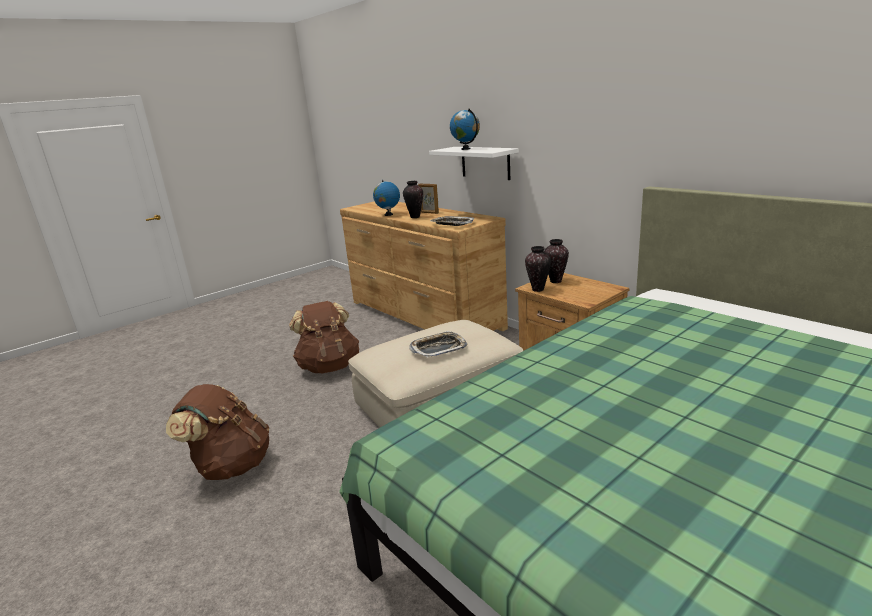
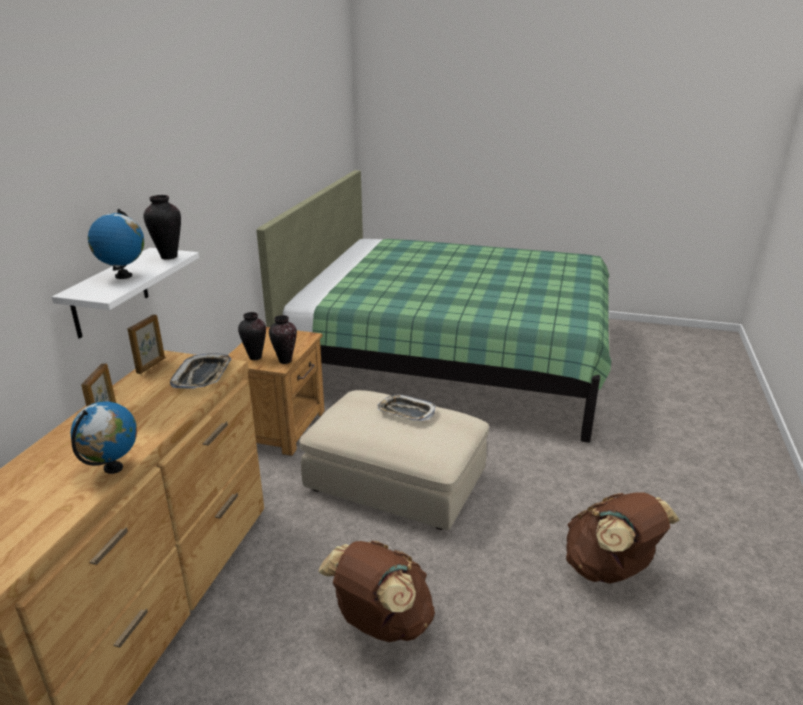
camera: 125 degrees left, 5 degrees up
(415, 217) = (143, 426): vase -> vase (168, 257)
(483, 216) = (151, 365): none -> picture frame

